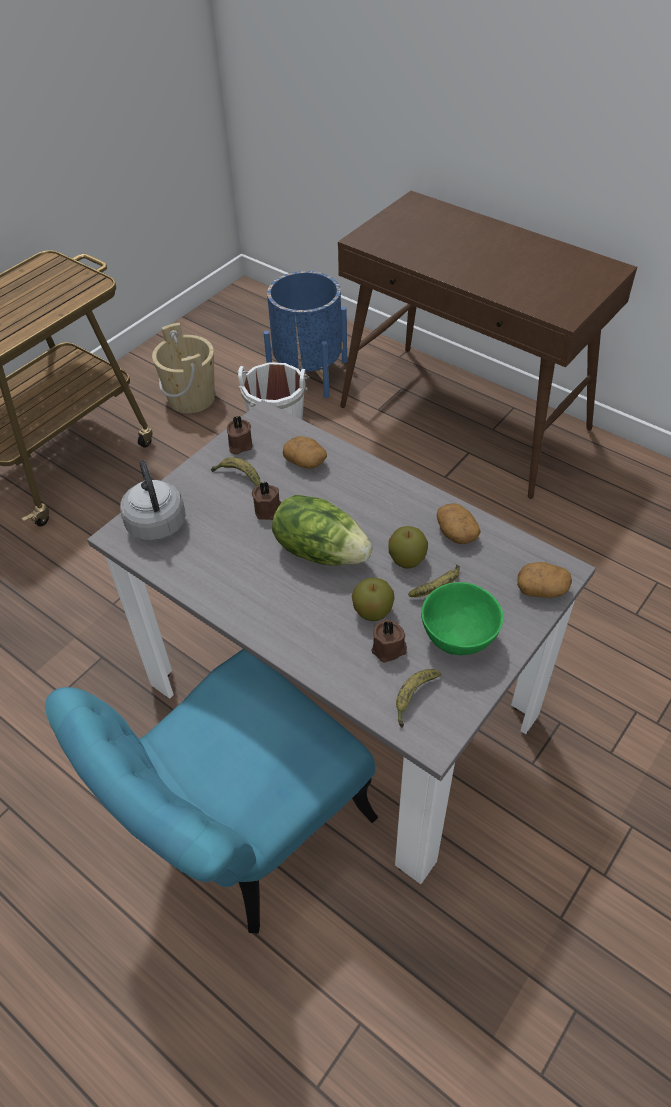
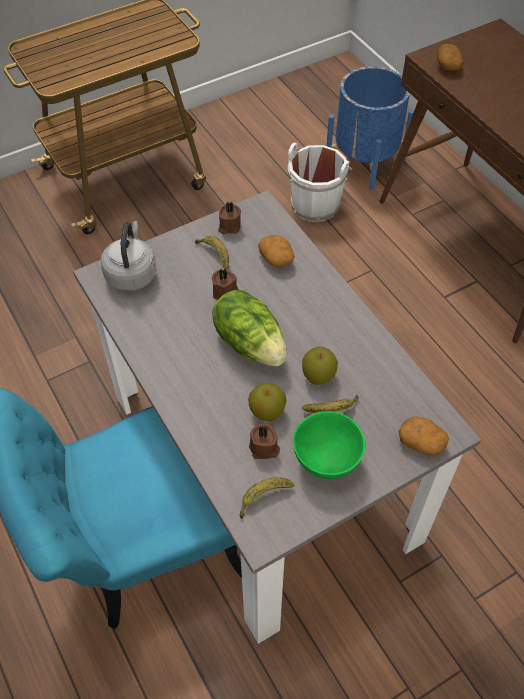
camera: 20 degrees right, 5 degrees up
(191, 398) = (253, 156): beige bucket -> none
(456, 532) = (372, 365): potato -> potato (447, 65)

